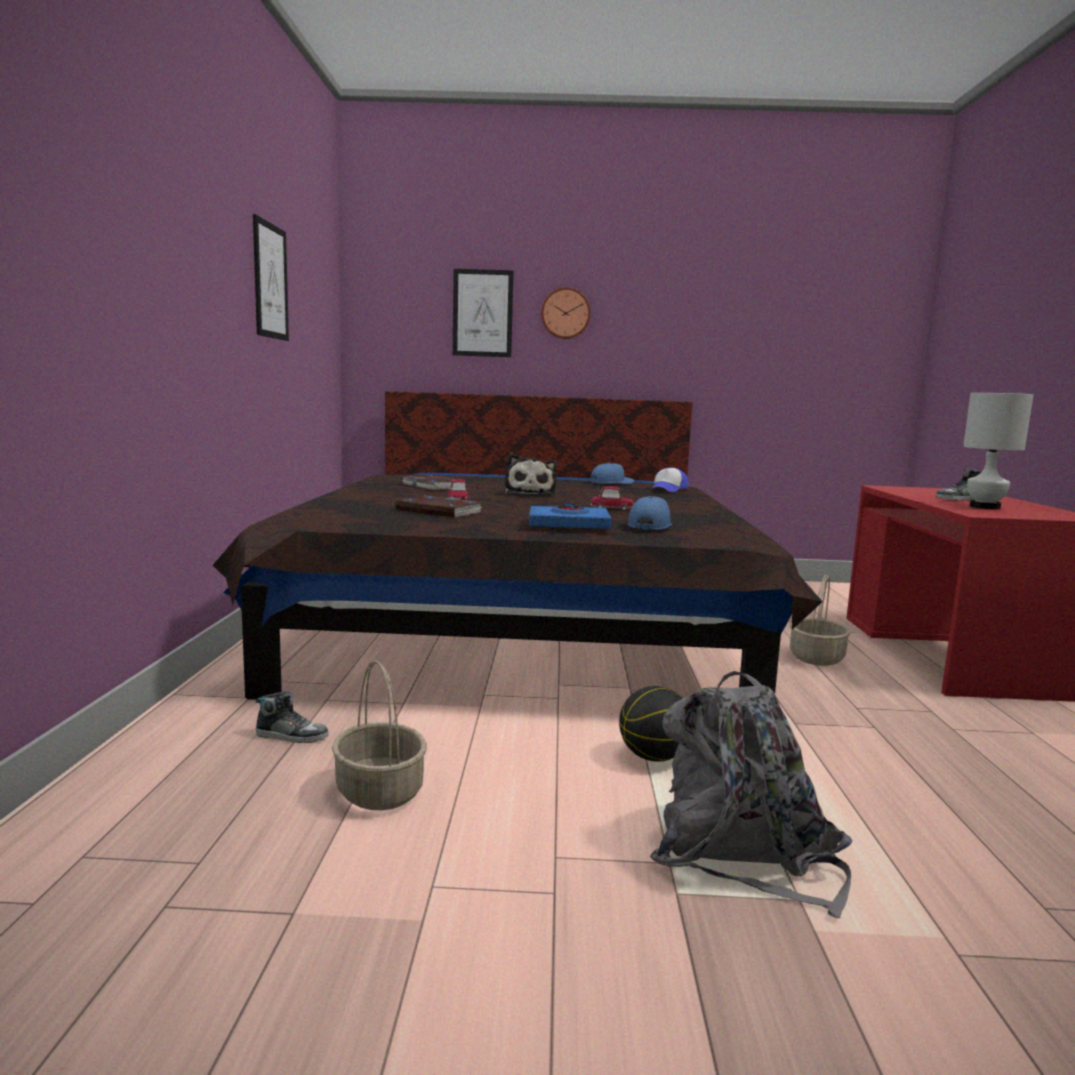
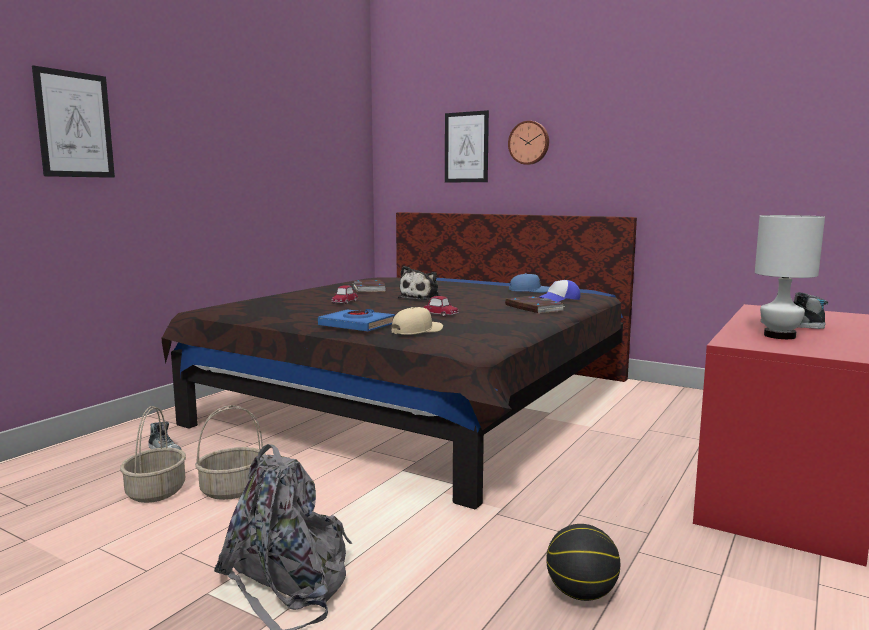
camera: 30 degrees right, 0 degrees up
(270, 281) = (271, 143): picture -> picture (75, 124)
(437, 511) = (303, 309): book -> book (533, 308)
(650, 525) = (417, 331): blue cap -> beige cap
(653, 757) = (343, 511): basketball -> basketball (581, 593)
(816, 657) = (624, 467): basket -> basket (233, 489)

